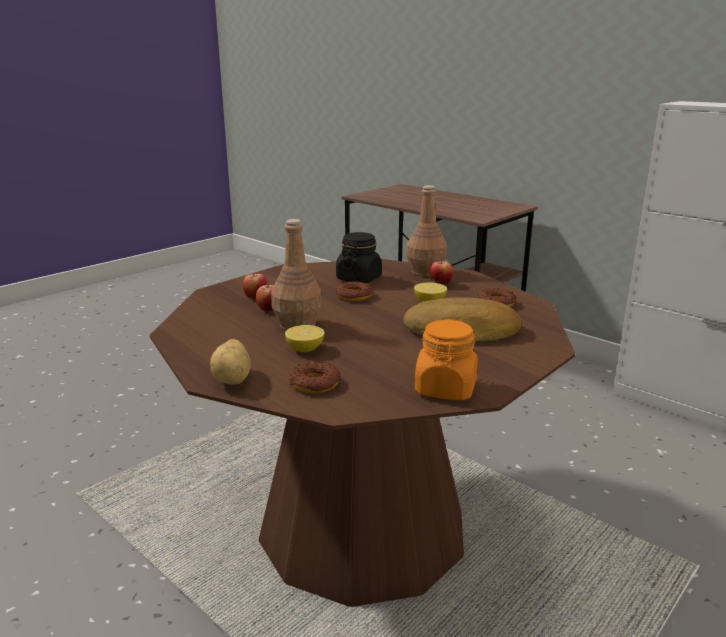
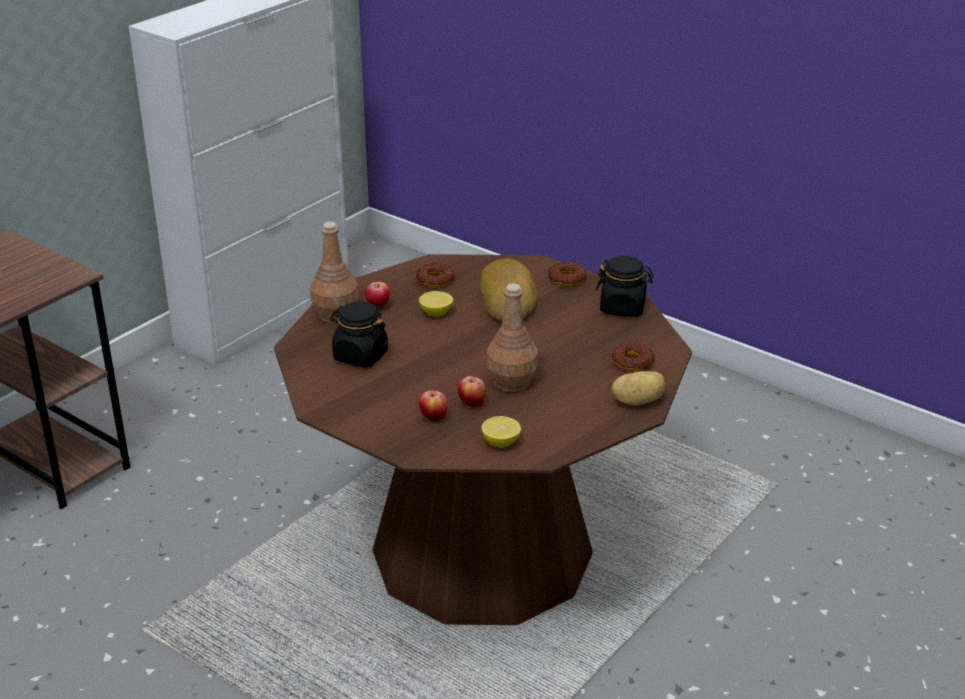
camera: 95 degrees left, 10 degrees up
(305, 349) = (567, 373): lemon -> lemon (501, 442)
(354, 296) = (421, 356): donut -> donut (566, 278)
(445, 389) = (623, 308): orange jar -> black jar

